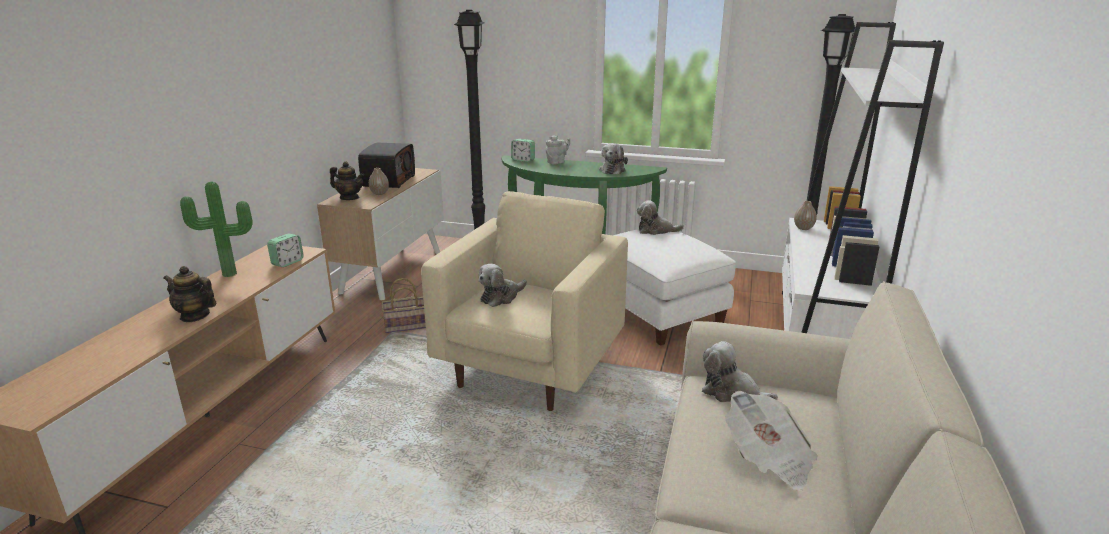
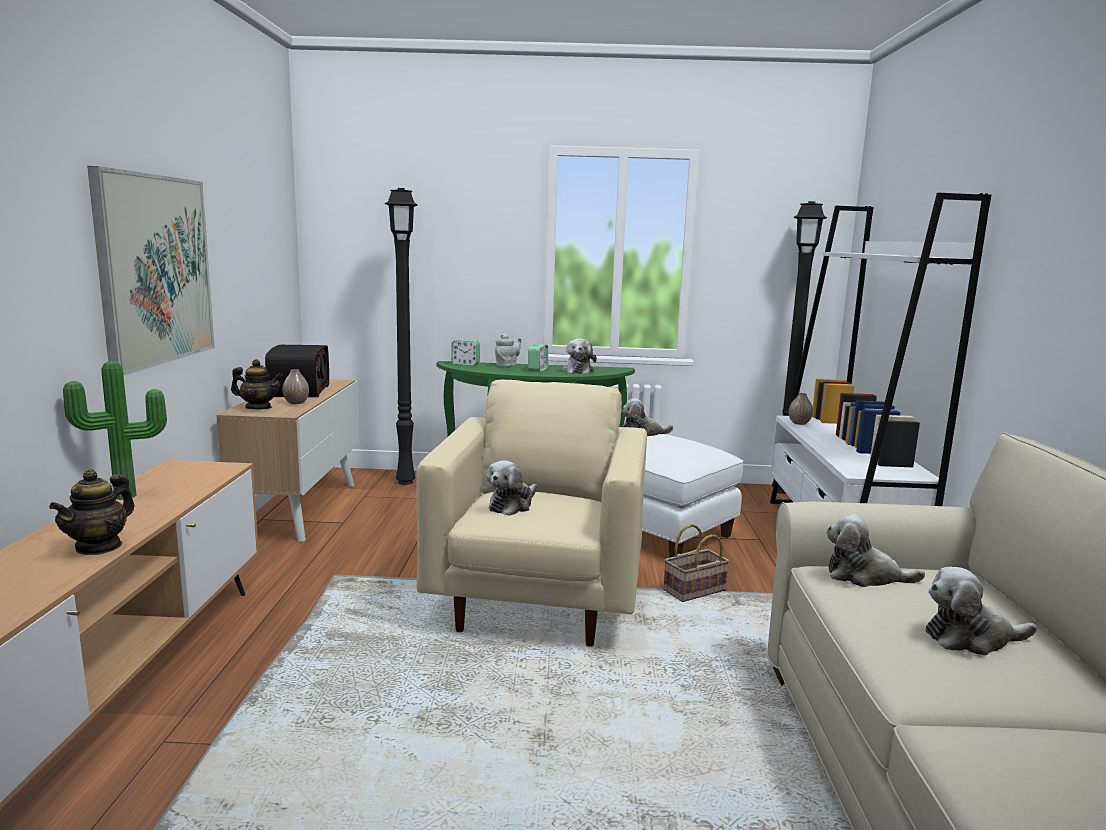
camera: 15 degrees left, 10 degrees down
(195, 316) = (99, 547): teapot -> teapot turned 75 degrees counterclockwise
(255, 102) = (155, 270): none -> picture
(287, 262) = (206, 479): alarm clock -> alarm clock (537, 370)
(404, 326) = (348, 568): basket -> basket (694, 591)
(768, 459) = (970, 638): newspaper -> plush toy

